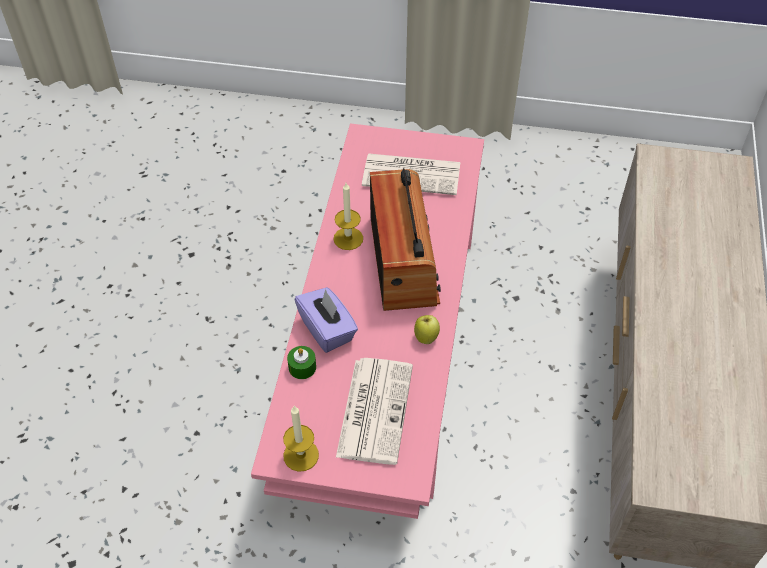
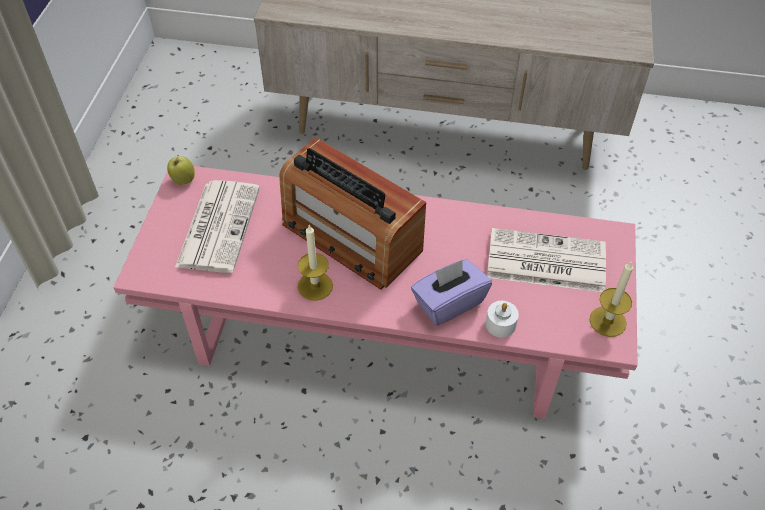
camera: 90 degrees left, 0 degrees up
(302, 367) = (500, 324): green candle -> white candle
(403, 260) = (351, 236): radio -> radio turned 135 degrees counterclockwise
(426, 337) = (453, 220): apple -> apple (183, 180)

